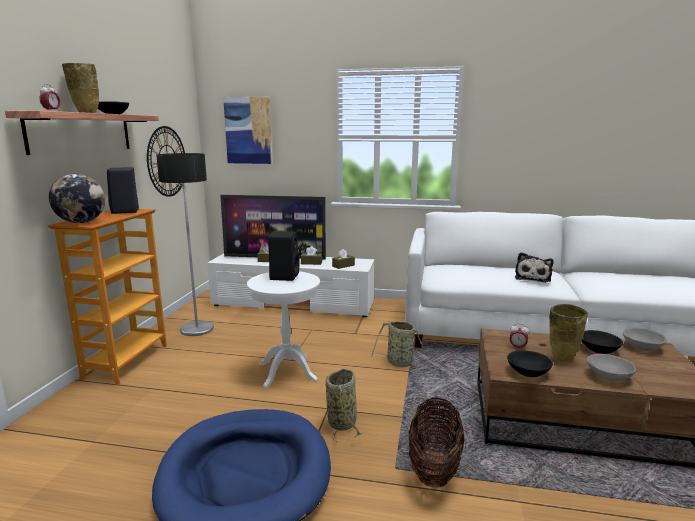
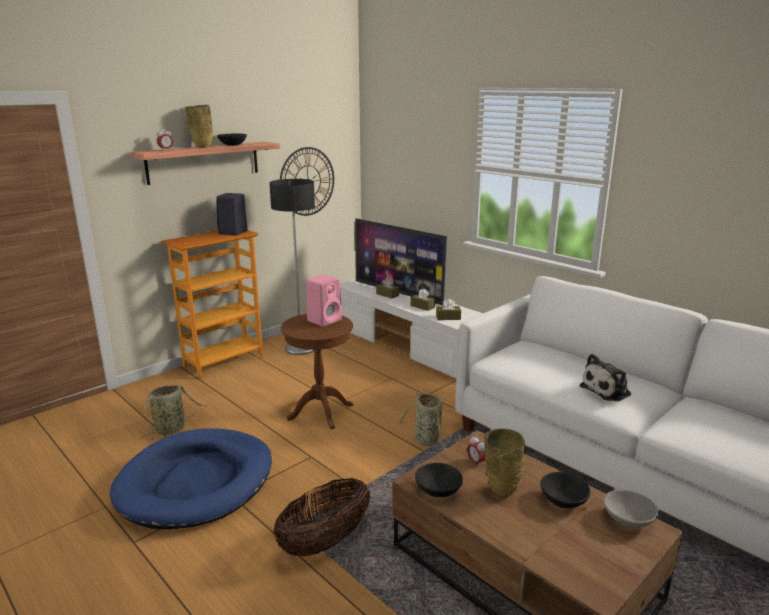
camera: 35 degrees right, 5 degrees up
(81, 222) = (183, 241): globe -> none
(248, 130) = (398, 151): picture -> none
(284, 276) = (325, 320): black speaker -> pink speaker
(287, 371) = (320, 412): white side table -> brown side table
(342, 421) = (307, 472): basket -> basket (172, 428)
(608, 377) = (514, 530): grey bowl -> none

